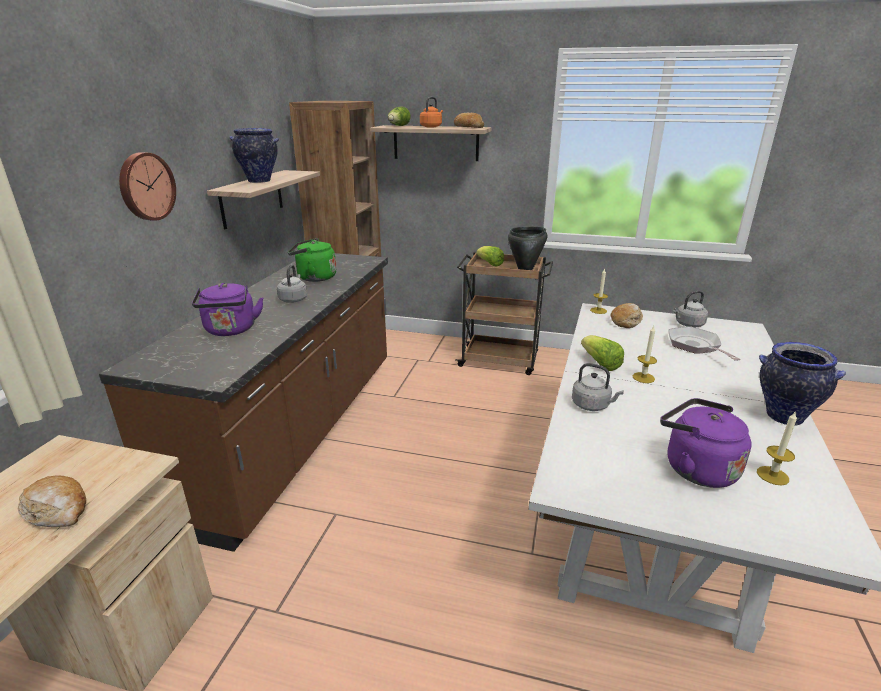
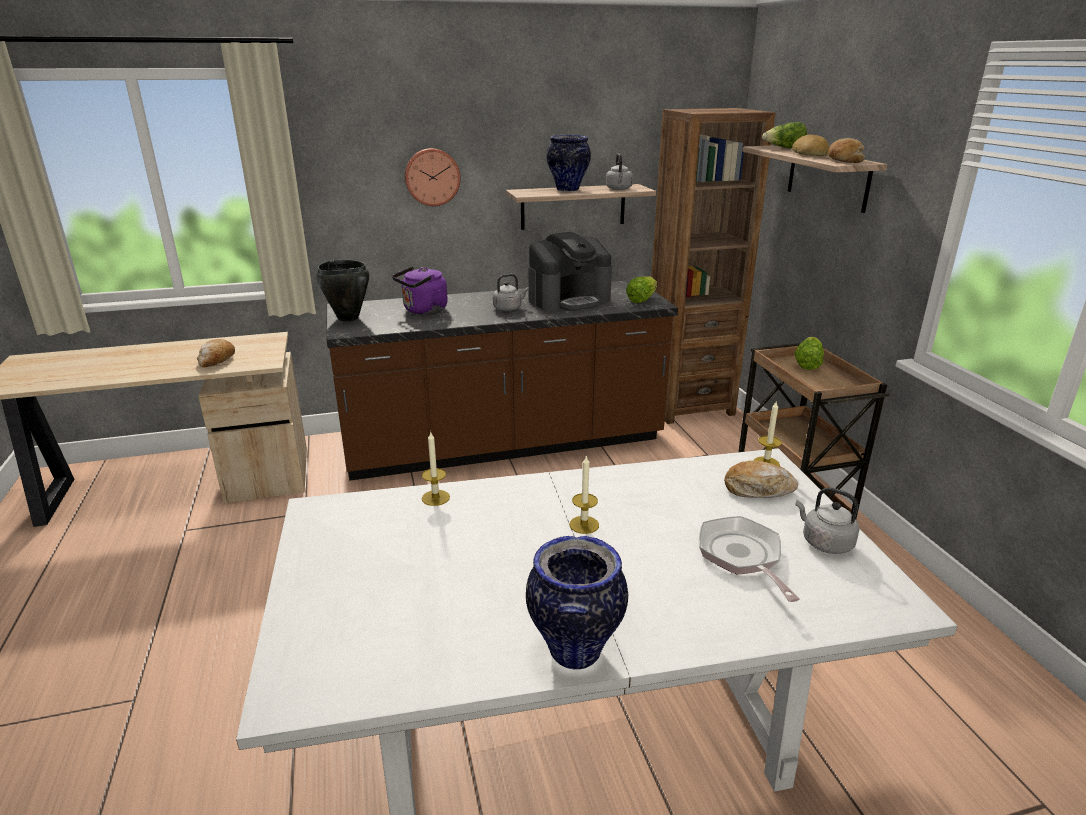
camera: 60 degrees right, 0 degrees up
(314, 278) = (569, 300): green kettle -> coffee machine
(431, 127) = (811, 154): orange kettle -> bread
(525, 269) = (831, 387): black cooking pot -> black cooking pot (348, 318)
(592, 405) = (480, 501): grey kettle -> grey kettle (619, 189)
(600, 364) = (591, 490): lettuce -> lettuce (641, 299)
(695, 346) = (742, 556): frying pan -> frying pan turned 60 degrees counterclockwise
(695, 468) = (392, 582): purple kettle -> none
(772, 475) = (409, 641): candle -> candle (435, 498)

